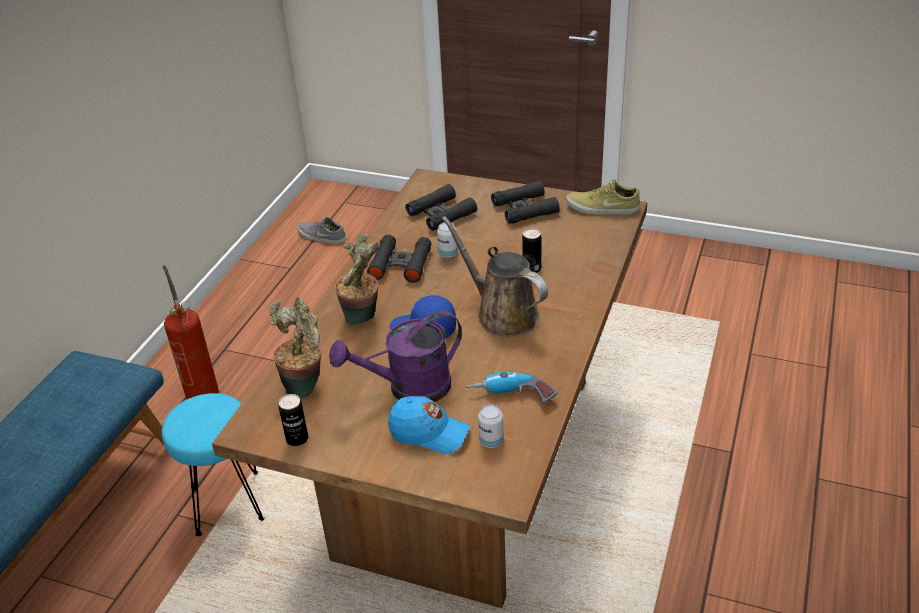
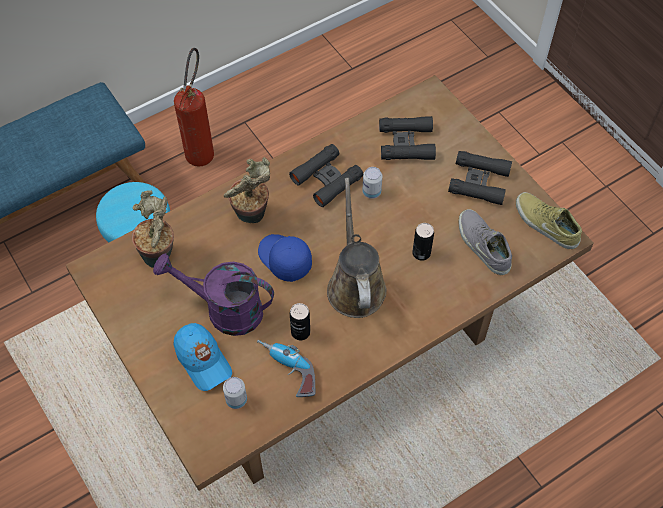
camera: 35 degrees right, 20 degrees up
(297, 439) = (117, 301): can -> can (300, 332)
(321, 236) = (402, 48): grey shoe -> grey shoe (482, 245)

